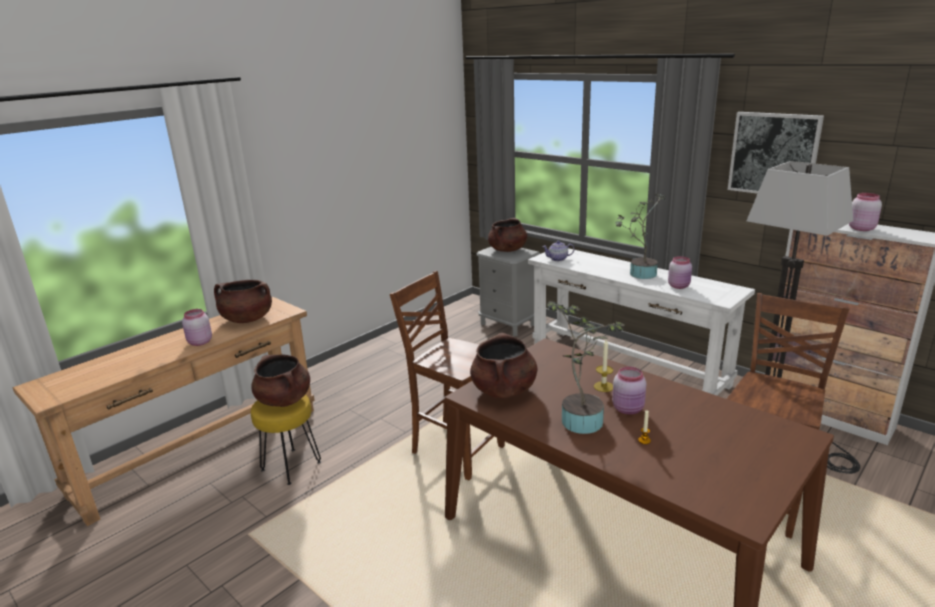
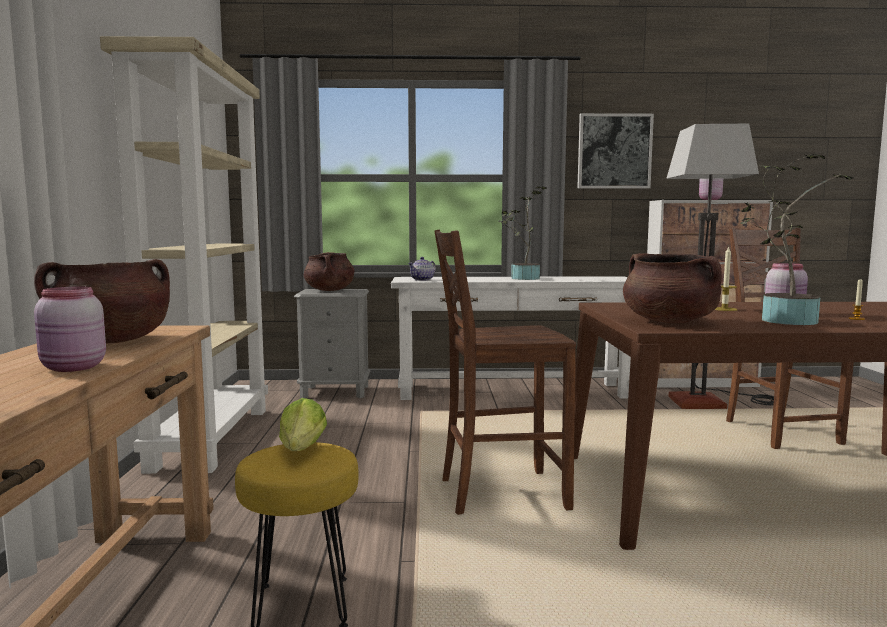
camera: 45 degrees left, 15 degrees down
(284, 400) = (299, 453): brown cooking pot -> lettuce
(392, 344) = (211, 437): none -> beige bookcase
(679, 286) = (573, 279): pink jar -> none

